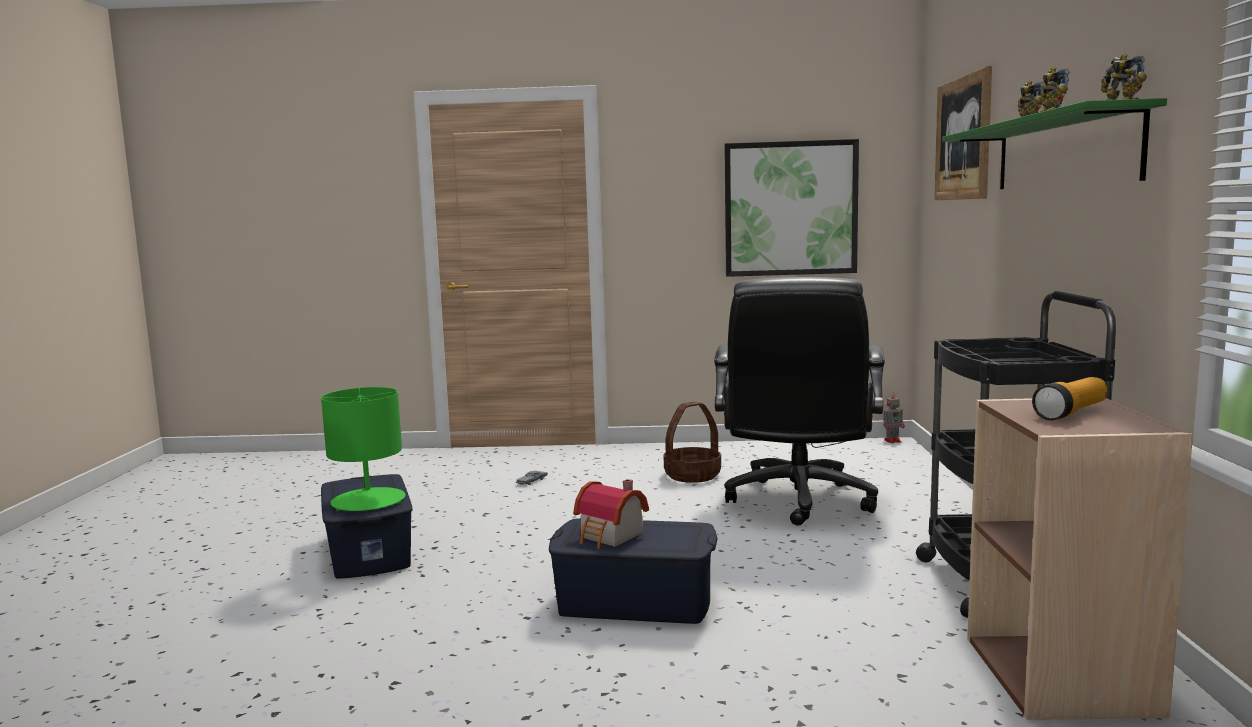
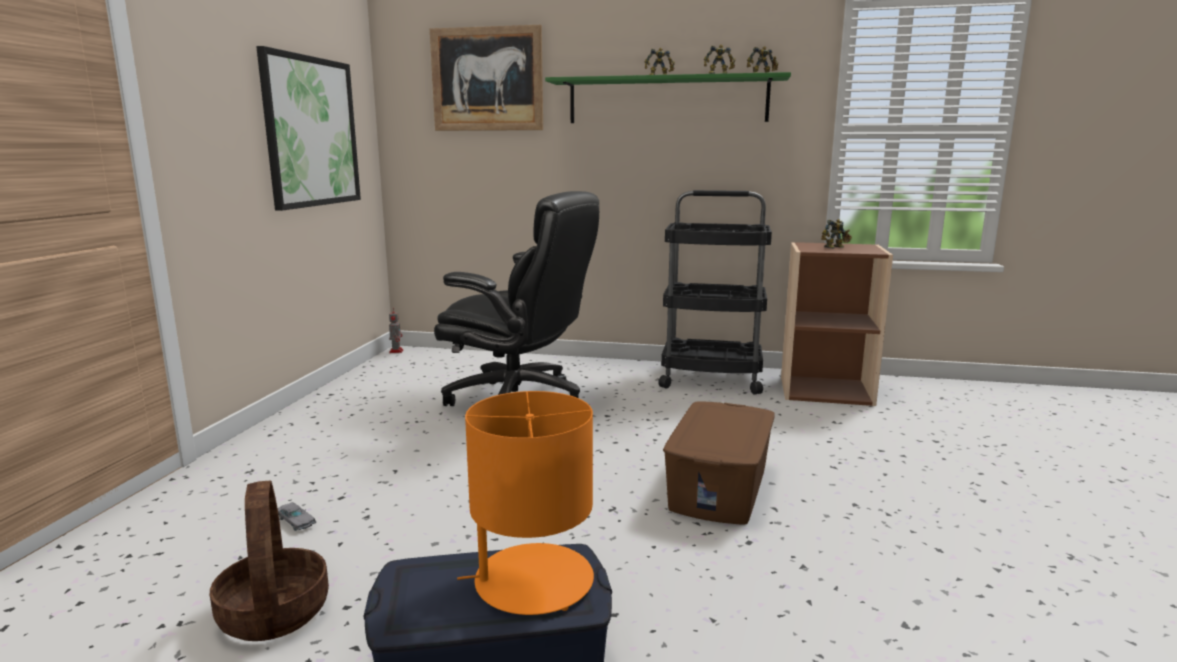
camera: 80 degrees left, 5 degrees up
(368, 501) = (532, 581): green table lamp -> orange table lamp
(610, 536) = (723, 436): toy house -> none
(635, 602) = (720, 487): blue storage box -> brown storage box
(692, 475) = (395, 429): basket -> basket (273, 612)
(1071, 413) = (835, 247): flashlight -> toy robot

